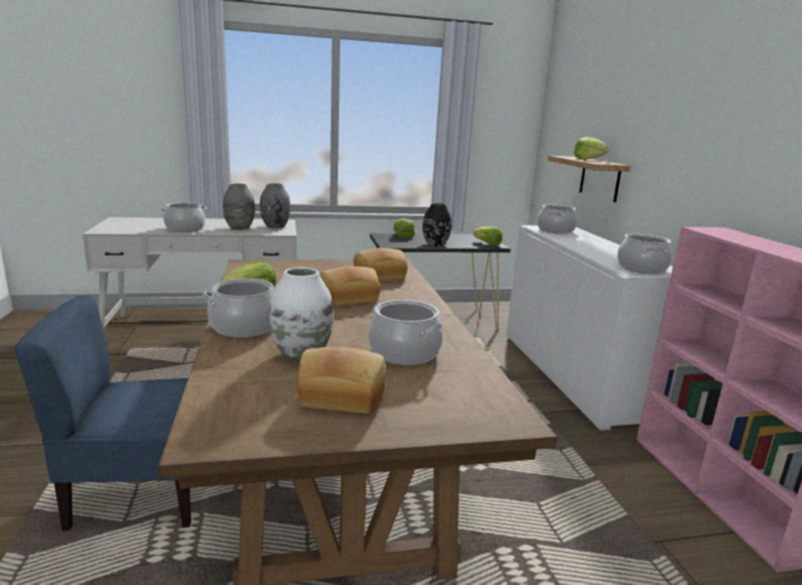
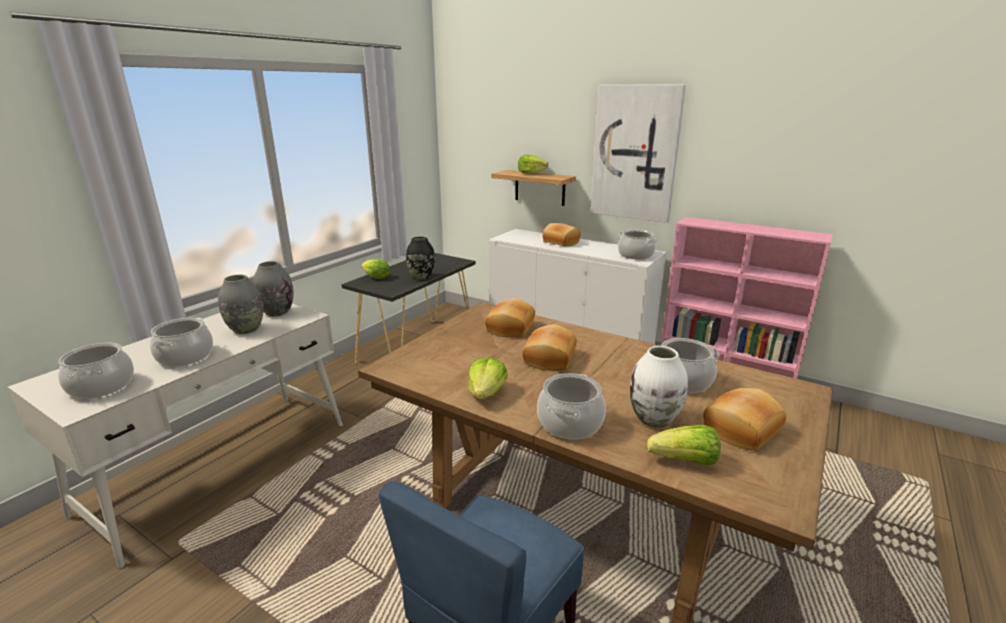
camera: 45 degrees left, 5 degrees up
(487, 244) = (453, 262): lettuce -> lettuce (685, 461)
(555, 230) = (520, 237): cooking pot -> cooking pot (101, 386)
(585, 242) = (560, 242): none -> bread
(688, 136) = (635, 153): none -> picture

